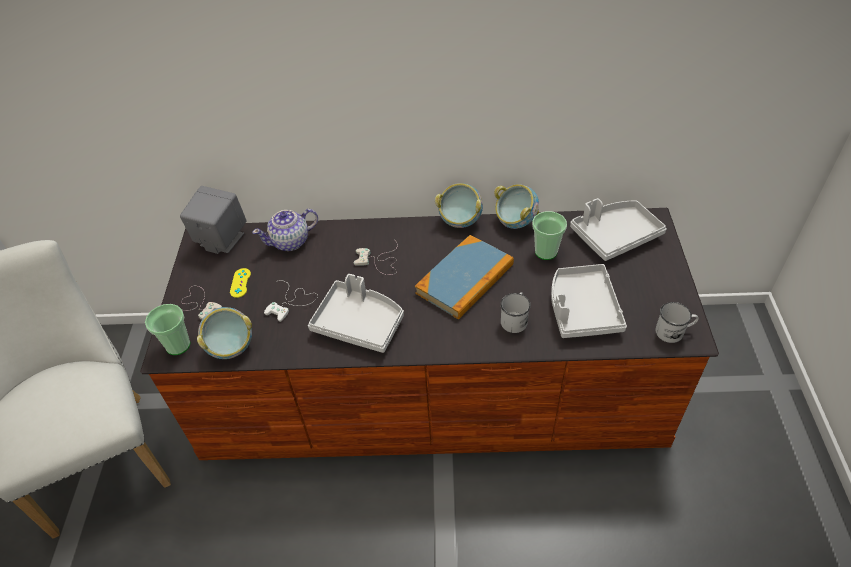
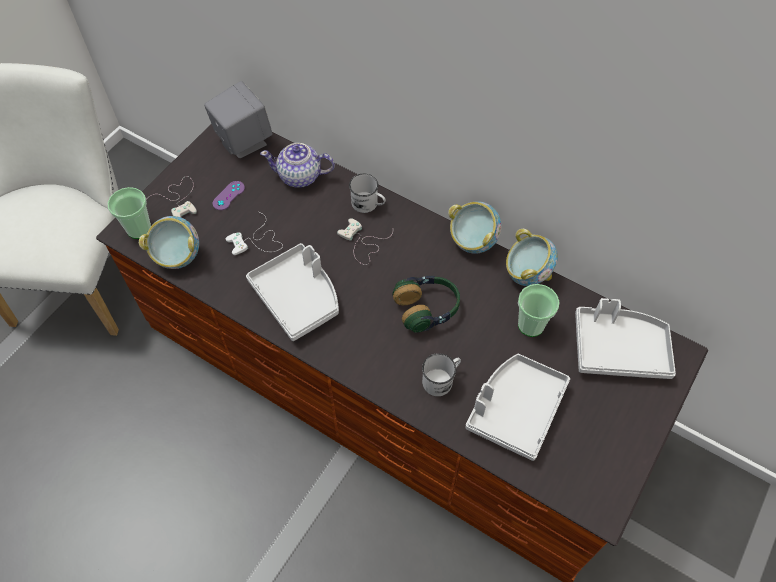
camera: 30 degrees right, 10 degrees up
(240, 283) = (228, 195): yellow game controller -> purple game controller
(465, 279) = (427, 308): book -> headphones
(674, 331) = (589, 492): white mug -> white mug (368, 204)

